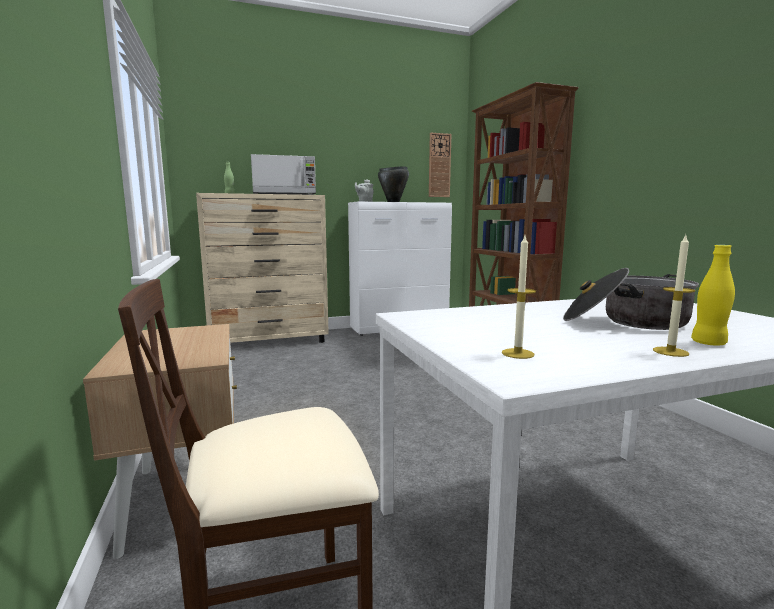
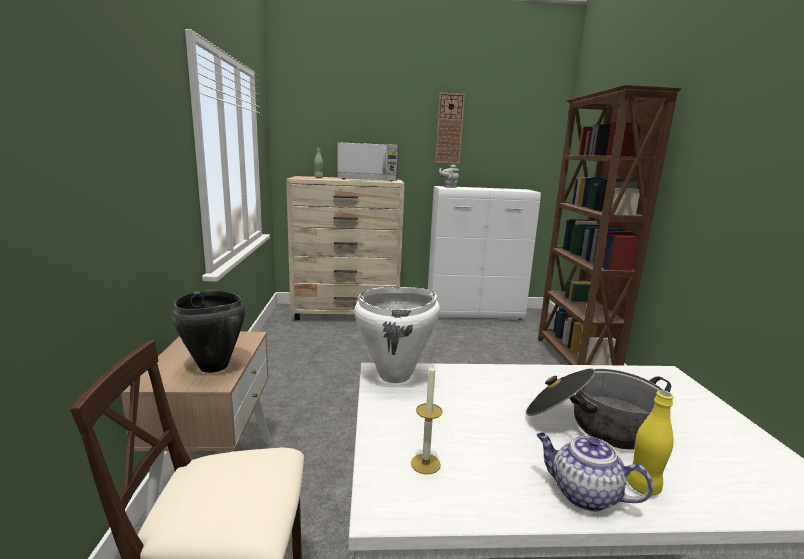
camera: 15 degrees right, 5 degrees up
(393, 202) = (477, 189): black cooking pot -> black cooking pot (213, 366)
(421, 316) = (395, 376): none -> white cooking pot
(439, 165) = (536, 149): wall clock -> wall clock (449, 129)
(670, 352) = (583, 494): candle -> teapot

